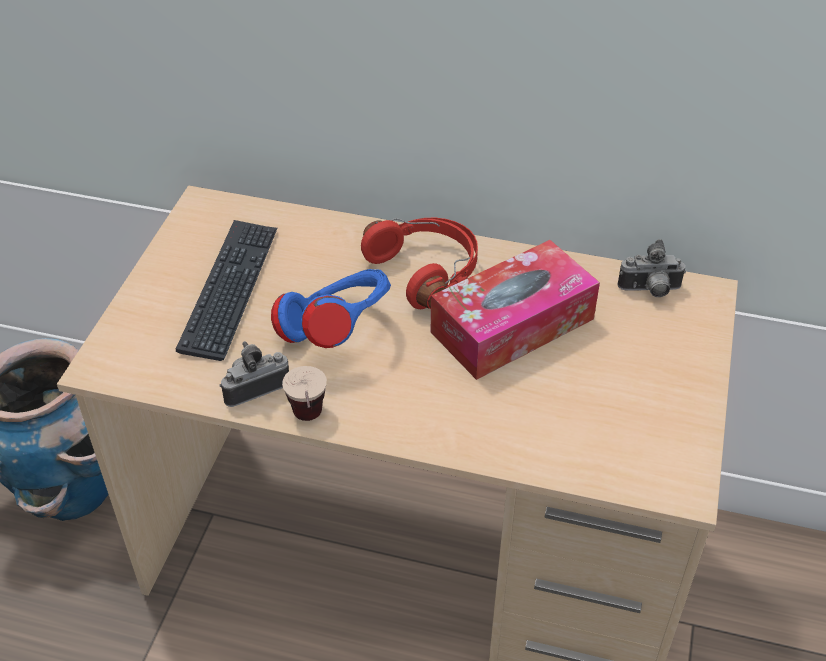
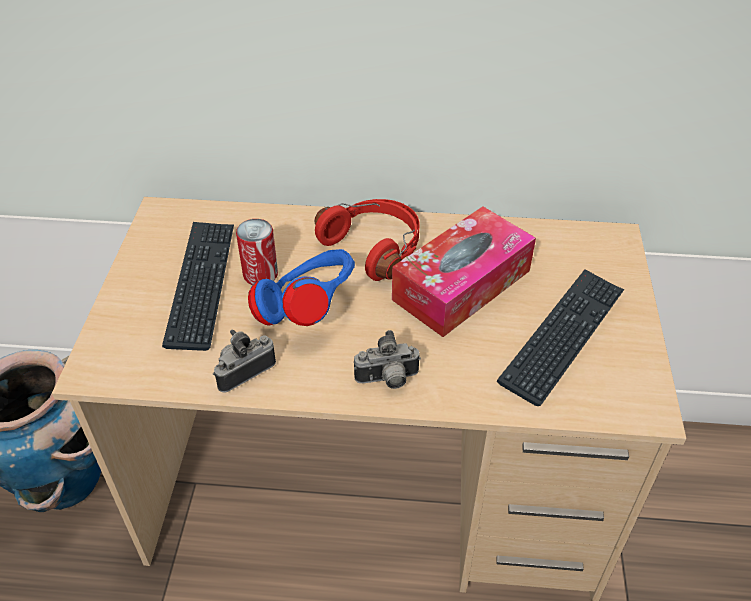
camera: 10 degrees left, 0 degrees up
(295, 287) = (260, 274): none -> can
(309, 424) = (302, 398): cup -> none
(610, 396) = (563, 336): none -> keyboard
(650, 291) = (569, 241): camera -> camera (388, 380)

